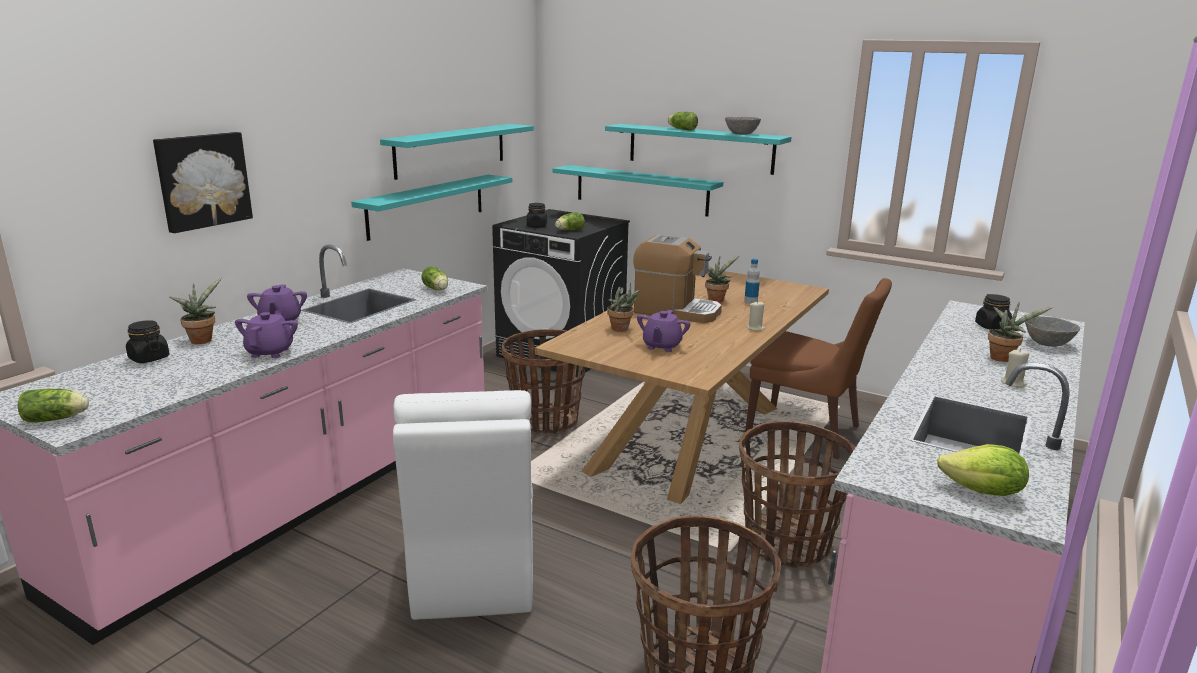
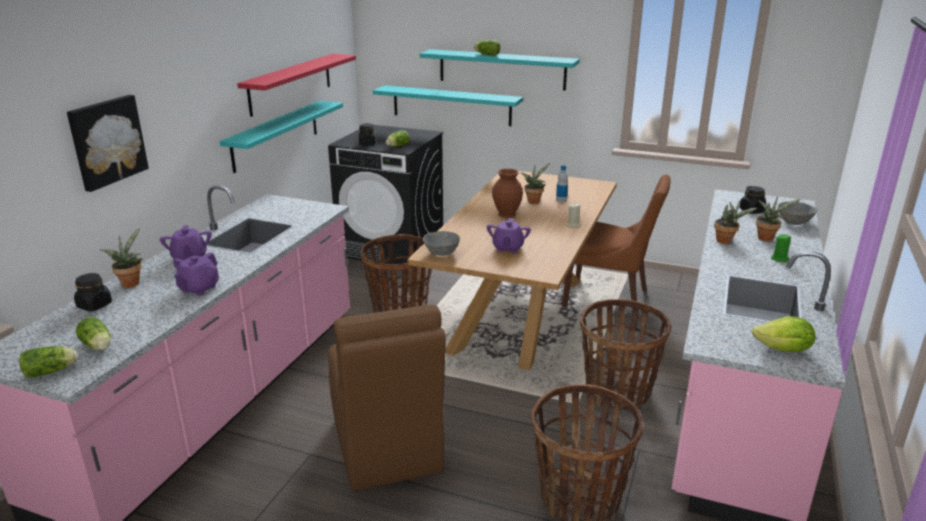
camera: 10 degrees left, 5 degrees up
(270, 352) = (198, 289): purple teapot -> purple teapot turned 150 degrees counterclockwise
(436, 289) = (307, 213): lettuce -> lettuce (98, 346)
(451, 150) = (291, 83): turquoise shelf -> red shelf
(473, 573) = (386, 447): white chair -> brown chair
(622, 329) = (470, 235): potted plant -> potted plant (726, 241)
(676, 311) = (506, 214): coffee machine -> brown vase
(741, 134) = (539, 58): grey bowl -> grey bowl (441, 253)
(1013, 383) = (779, 259): beige candle -> green candle

